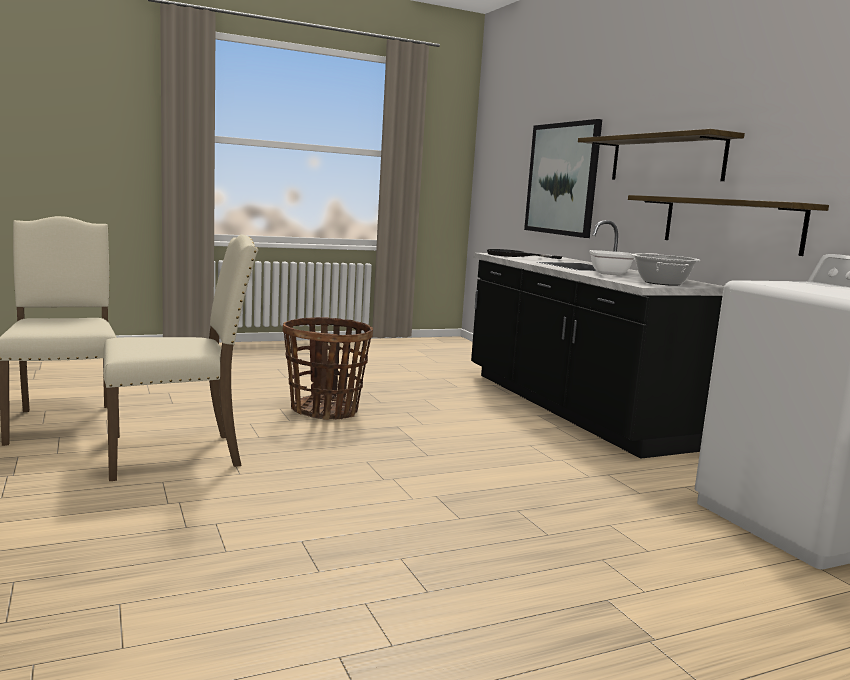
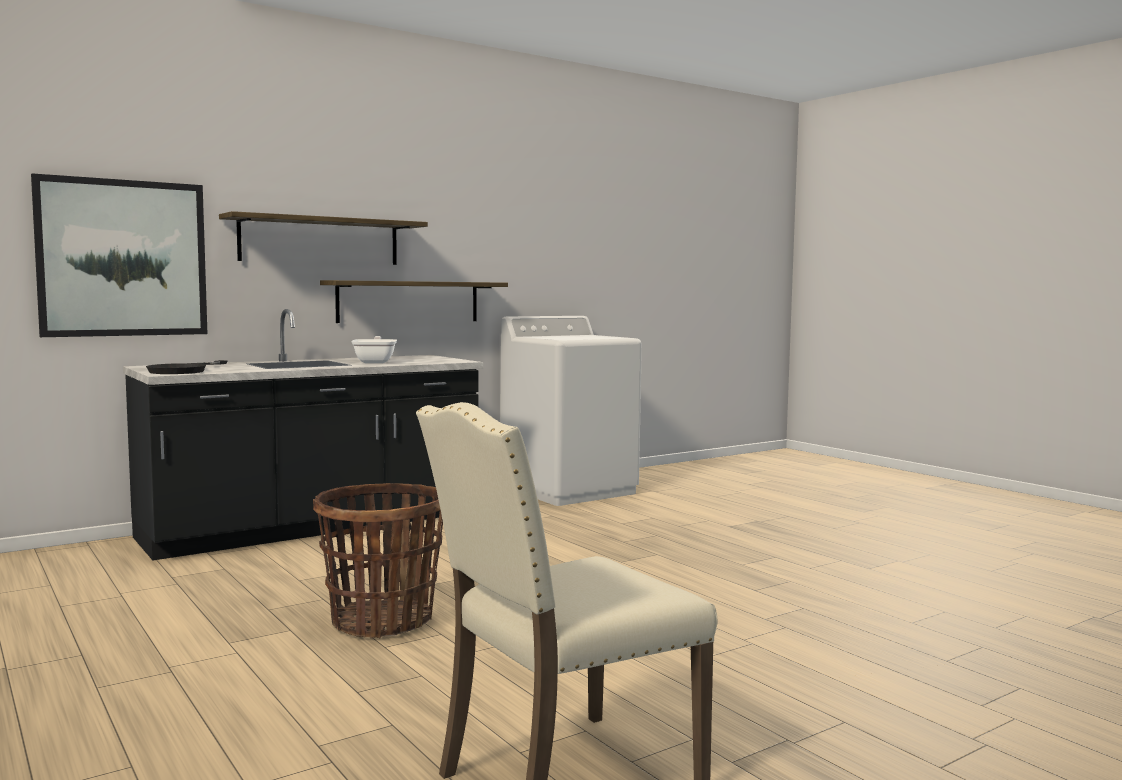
camera: 100 degrees left, 5 degrees down
(177, 454) = (624, 667): beige chair -> none
(662, 283) = (433, 359): cooking pot -> none

